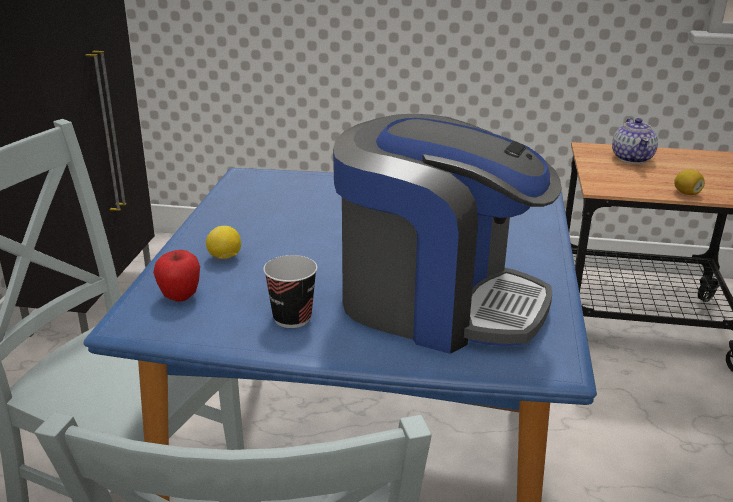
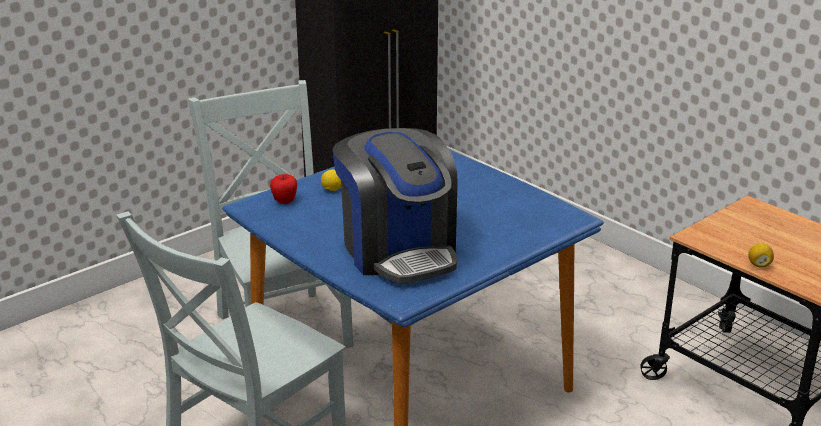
camera: 40 degrees right, 0 degrees up
(292, 318) = (318, 231): cup -> none
(632, 158) = (773, 225): teapot -> none

